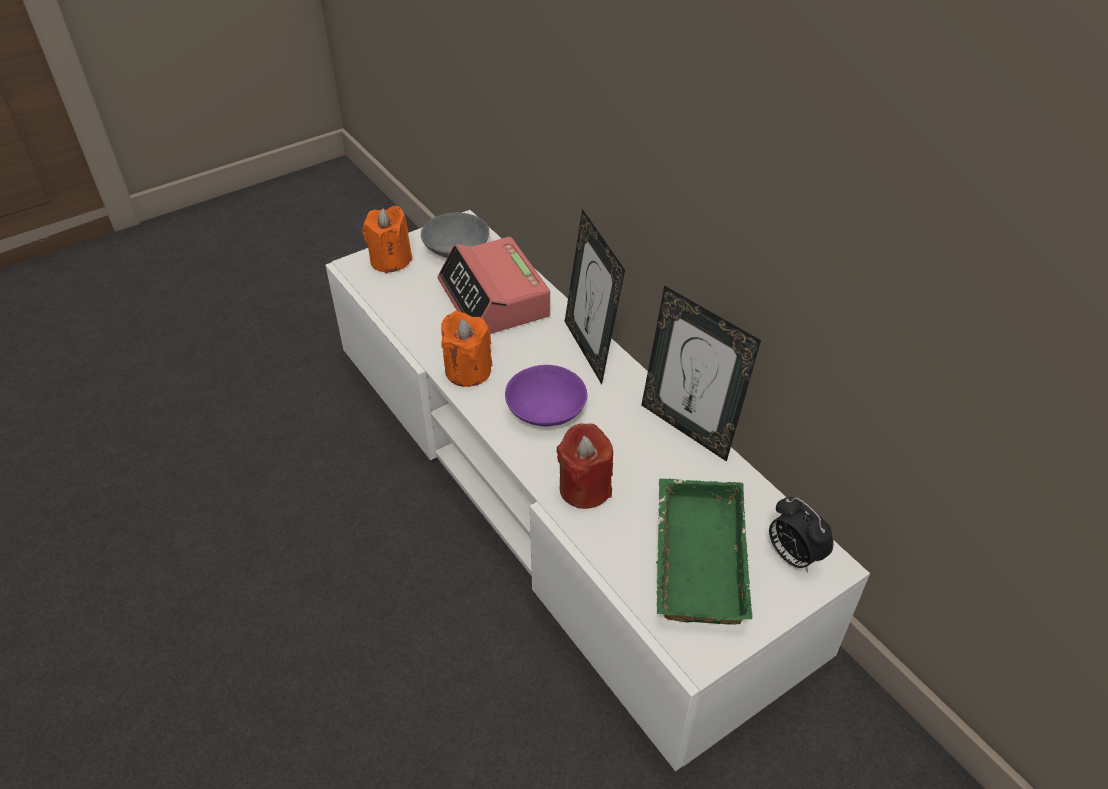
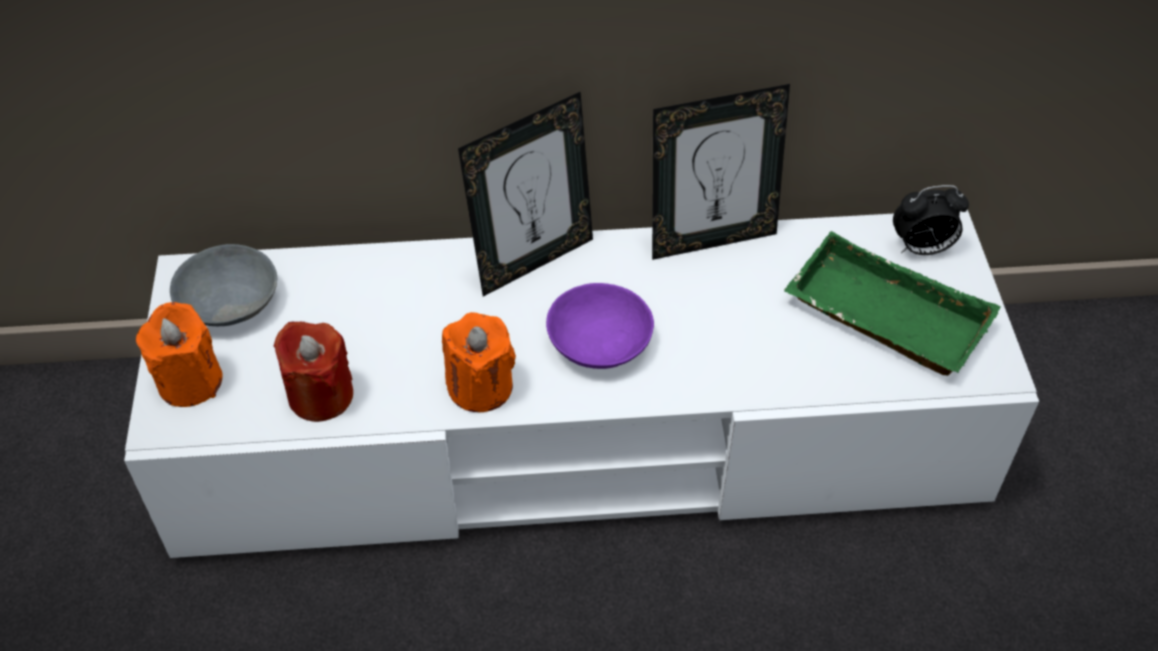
camera: 60 degrees left, 5 degrees up
(494, 299) = (369, 307): alarm clock -> none
(584, 488) = (741, 362): red candle -> red candle (320, 395)
(590, 350) = (532, 260): picture frame -> picture frame turned 45 degrees counterclockwise

